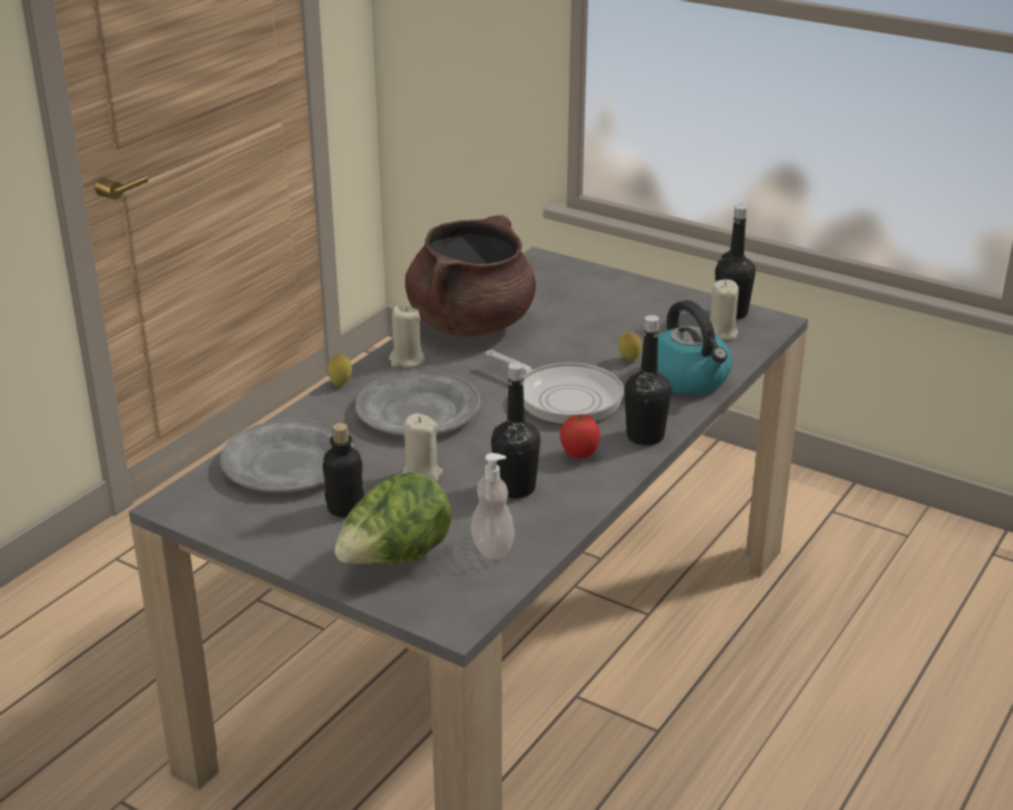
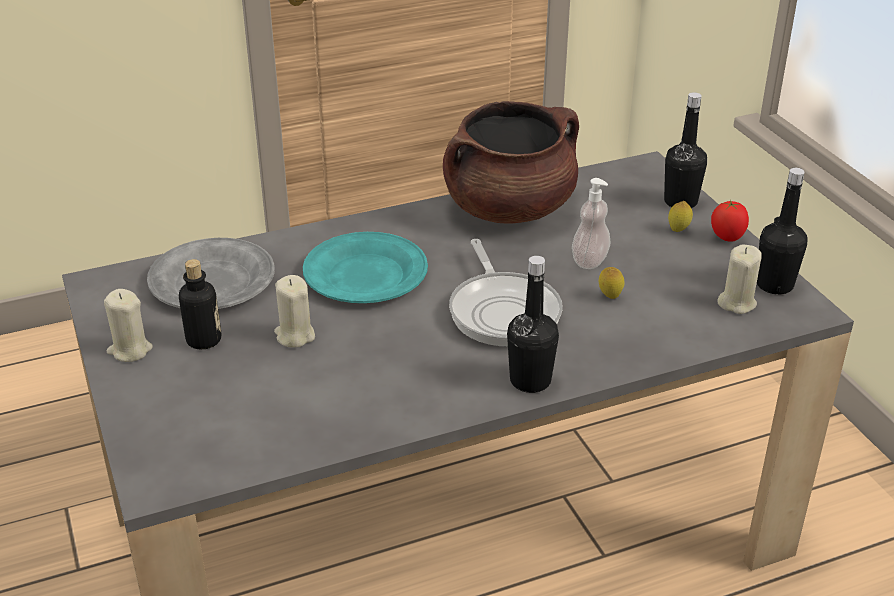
camera: 35 degrees right, 5 degrees up
(340, 384) = (336, 225): lemon -> lemon (678, 230)
(395, 560) = (182, 405): lettuce -> none
(407, 360) = (414, 223): beige candle -> beige candle (130, 350)
(417, 411) = (365, 274): grey plate -> turquoise plate
(492, 548) = (266, 431): soap dispenser -> soap dispenser (589, 261)
(515, 488) = (354, 382): black bottle -> black bottle (680, 202)
(579, 455) = (447, 374): tomato -> tomato (727, 238)
(688, 379) = (645, 338): kettle -> none

